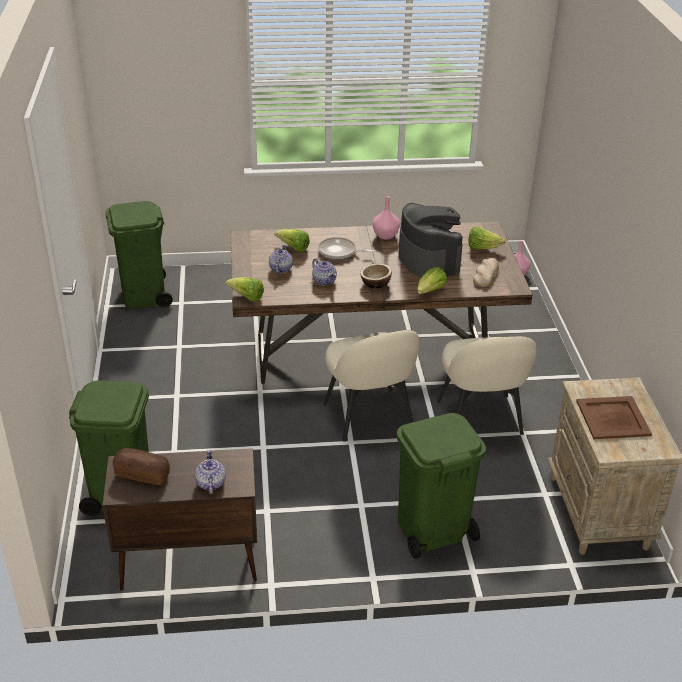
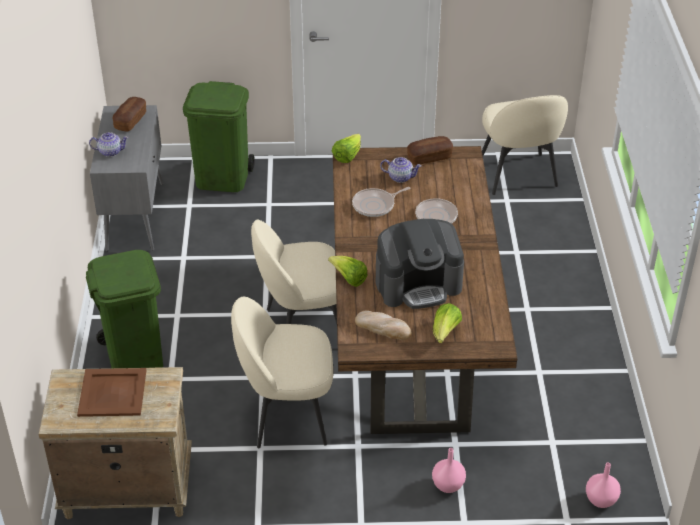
camera: 95 degrees right, 5 degrees up
(144, 296) = (518, 175): green trash can -> beige chair
(187, 563) = (135, 215): brown cabinet -> grey cabinet
(249, 254) = (429, 157): none -> bread
(293, 248) = (443, 187): lettuce -> none
(324, 281) = (375, 205): teapot -> frying pan
(375, 283) = (368, 240): bowl -> none
(386, 236) = (472, 255): pink vase -> pink vase (447, 485)

